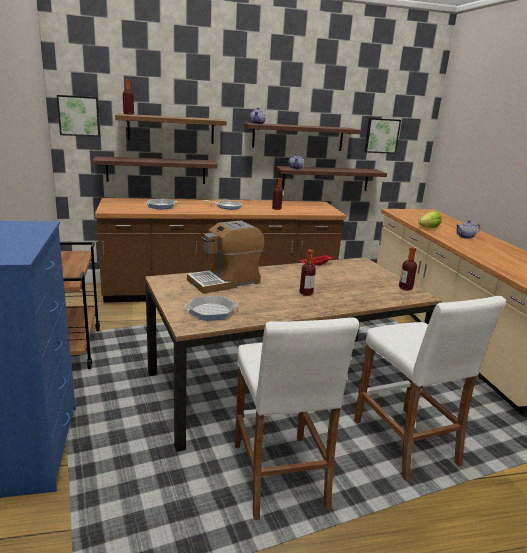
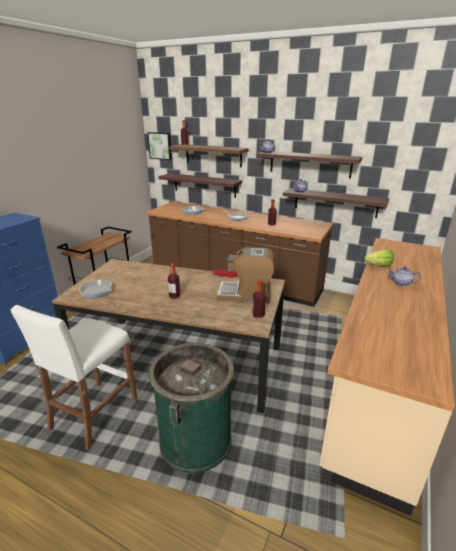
camera: 40 degrees right, 5 degrees up
(225, 281) = (144, 273): coffee machine -> coffee machine (245, 294)
(381, 135) = (396, 165): picture -> none
(405, 442) = (195, 440): white stool -> green trash can

